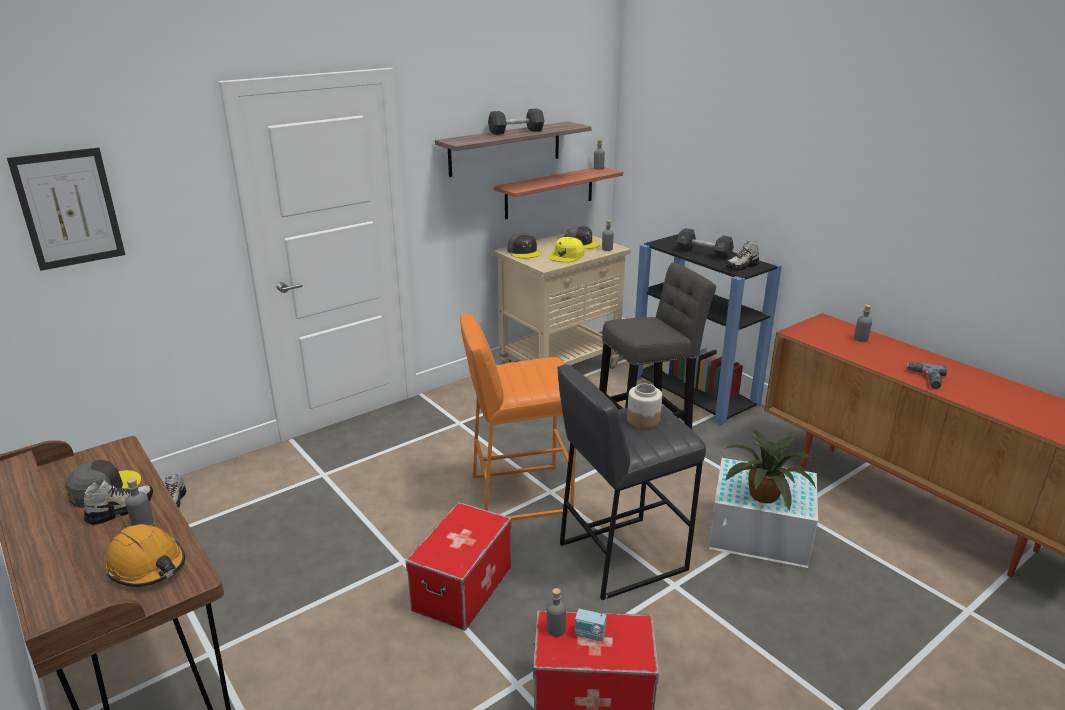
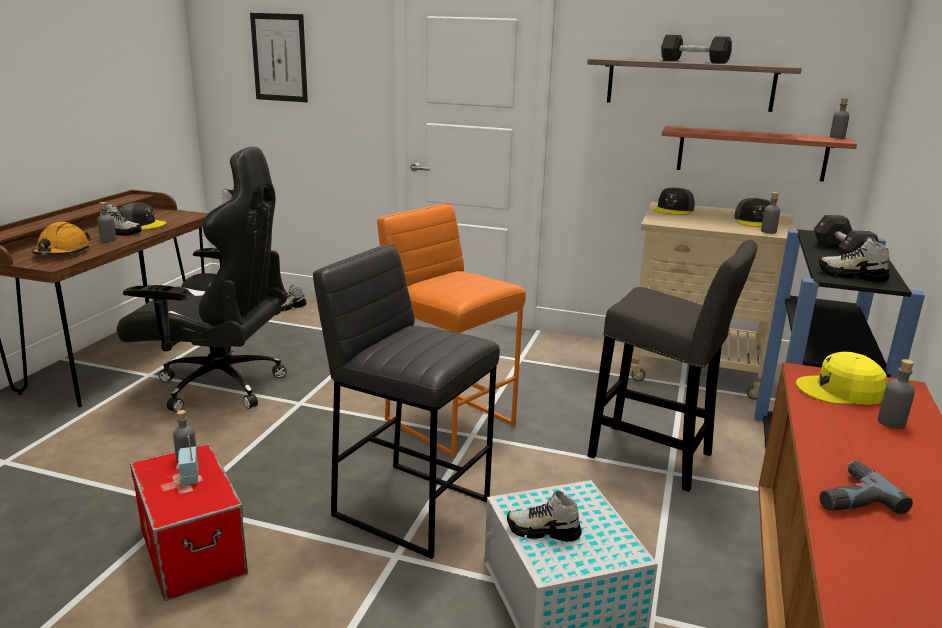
camera: 55 degrees right, 5 degrees down
(300, 608) = (213, 385): none -> black office chair
(462, 588) = (288, 439): storage box -> none
(566, 256) = (705, 222): yellow cap -> yellow cap (840, 390)
(643, 419) = (434, 340): jar -> none
(766, 496) = (543, 531): potted plant -> shoe

